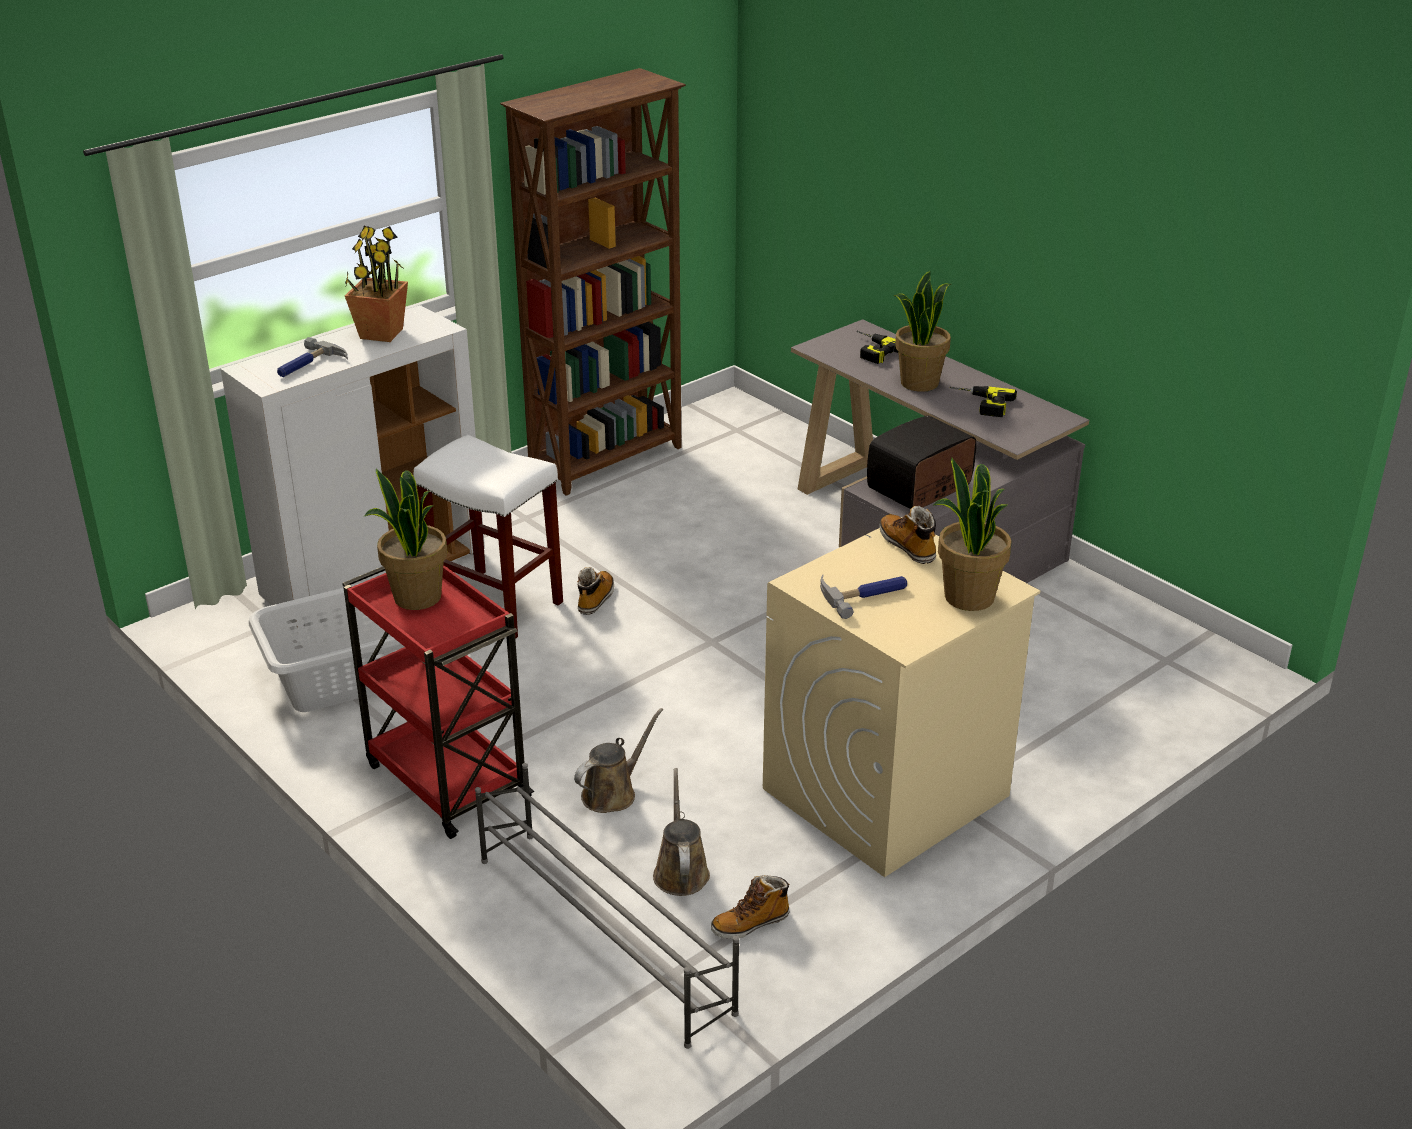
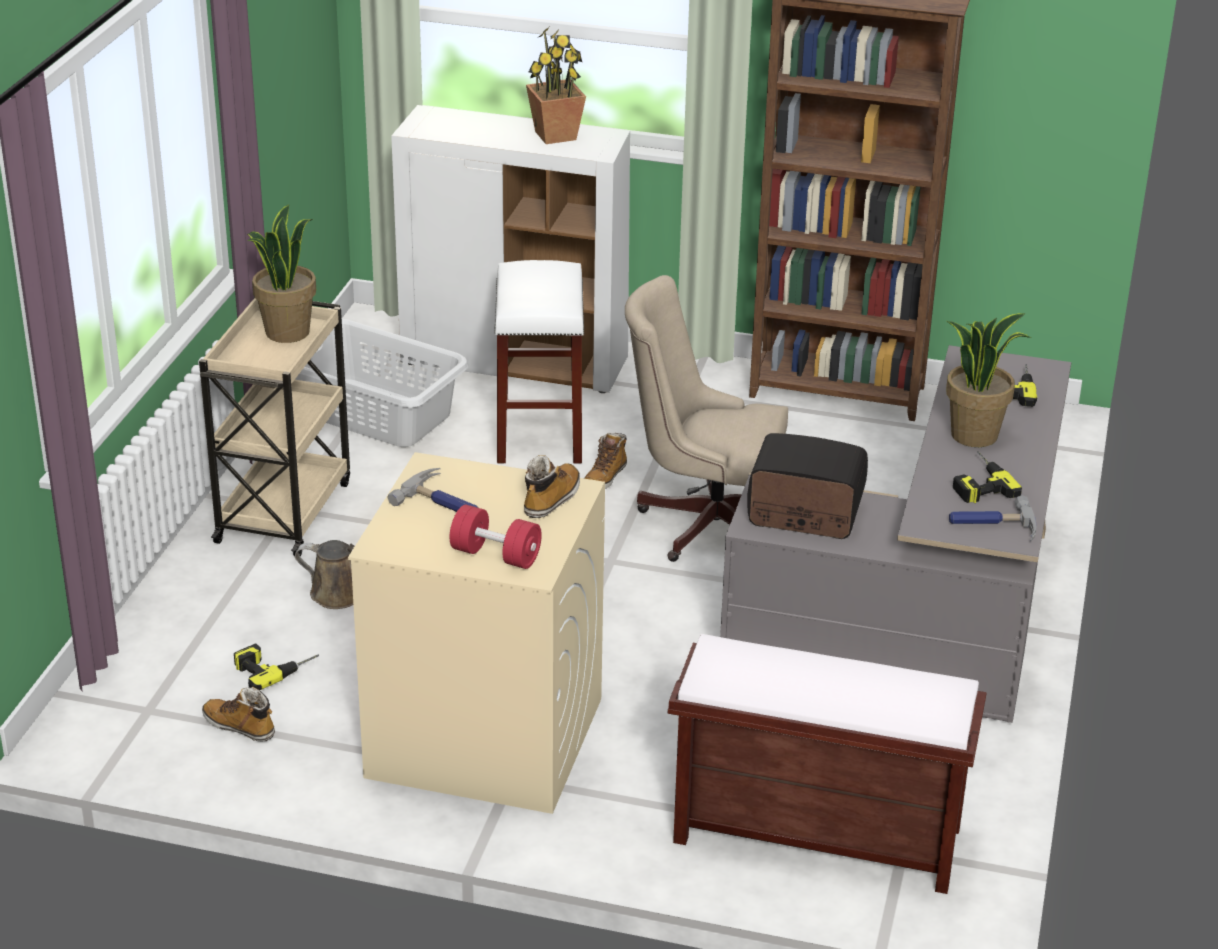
camera: 55 degrees right, 0 degrees up
(308, 365) = (463, 131): hammer -> hammer (992, 525)
(445, 779) = (284, 510): red cart -> beige cart
(595, 599) = (605, 477): boot -> boot turned 135 degrees clockwise
(603, 932) = (167, 658): grey shoe rack -> none
(680, 871) = (274, 666): brown watering can -> power drill
(708, 581) = (704, 522): none -> beige office chair
(968, 597) = (495, 555): potted plant -> red dumbbell
(1124, 689) = (814, 835): none -> brown bench

